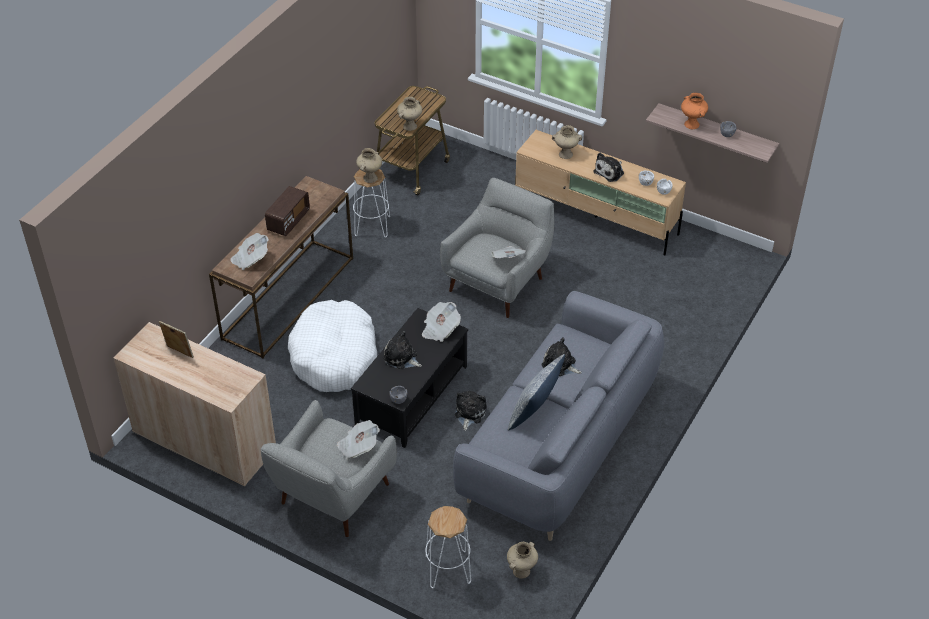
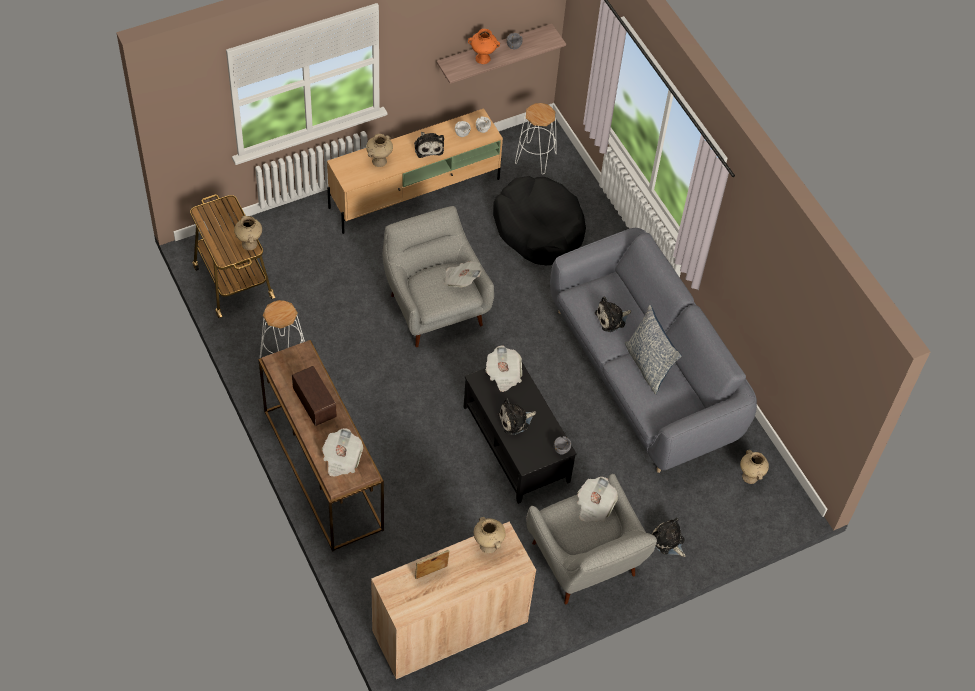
camera: 60 degrees left, 10 degrees up
(335, 356) = (426, 474): white dog bed -> none
(370, 178) = (284, 314): beige vase -> beige vase (487, 545)
(448, 569) = (715, 524): white stool -> white stool (535, 158)
(469, 413) = (567, 416): plush toy -> plush toy (668, 541)
(641, 303) = (539, 228): none -> black dog bed

